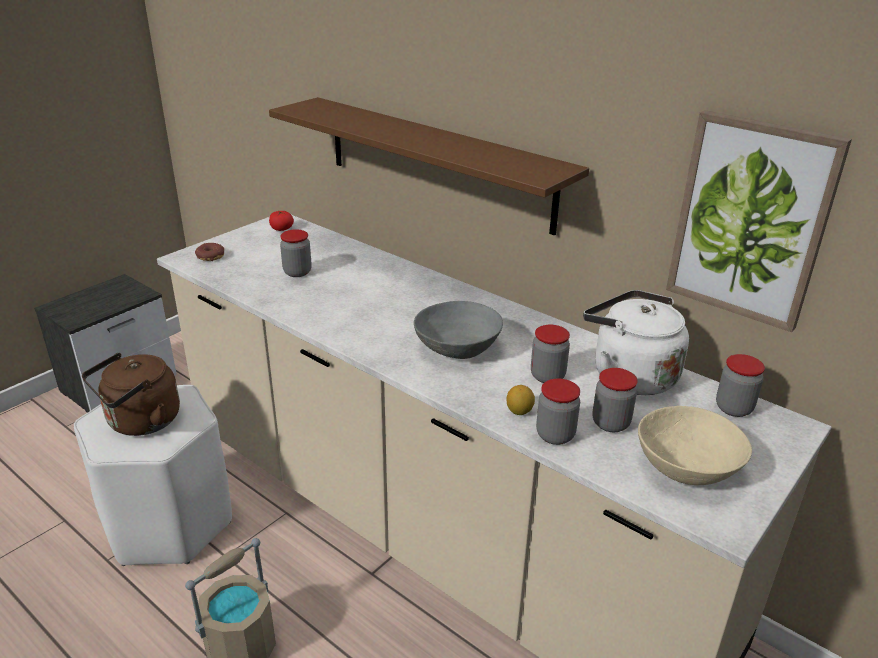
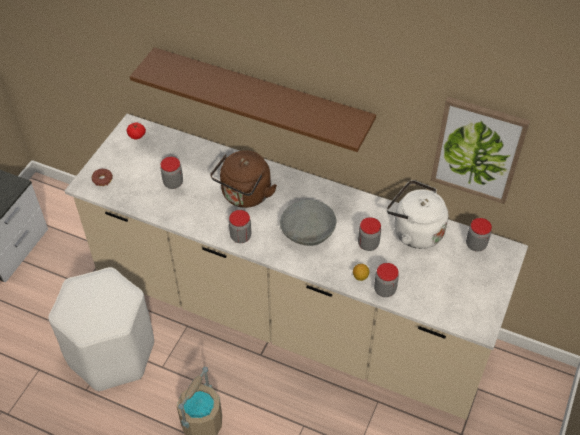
camera: 15 degrees left, 20 degrees up
(140, 422) = (95, 308): brown kettle -> brown kettle (245, 196)
(610, 423) = (412, 273): jar -> jar (240, 236)
(687, 468) = (458, 296): beige bowl -> none

